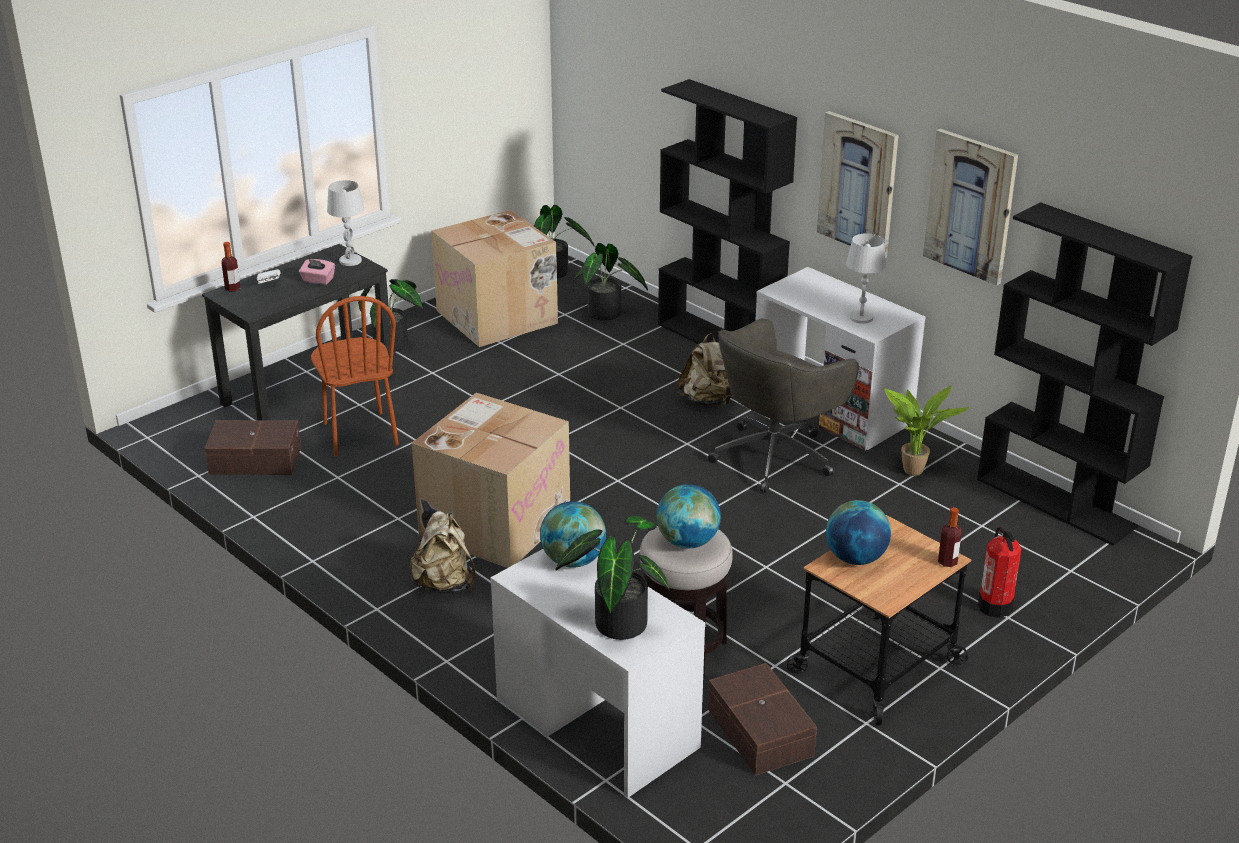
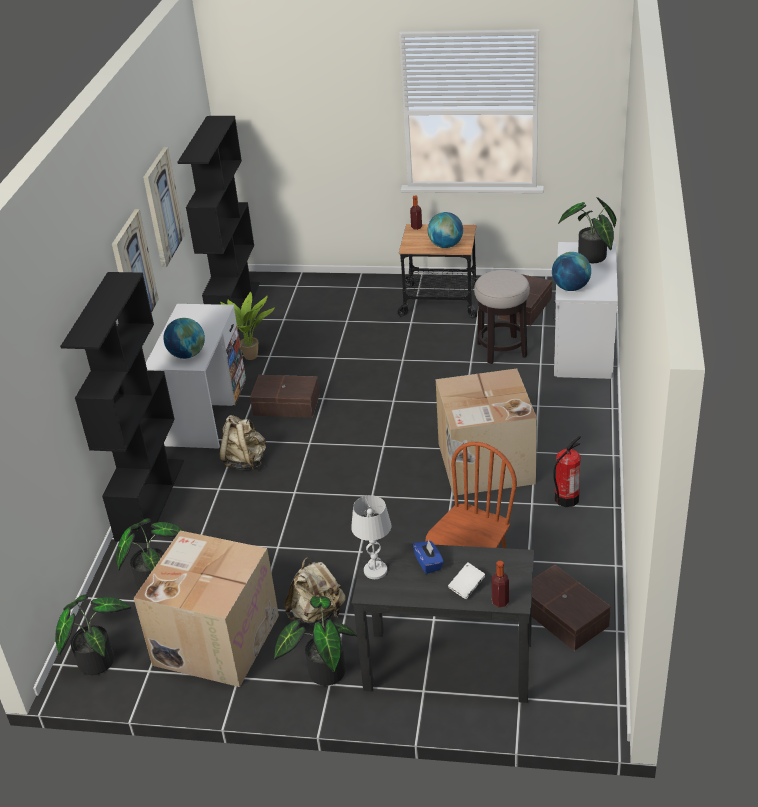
camera: 125 degrees left, 5 degrees up
(318, 280) = (428, 563): pink tissue box -> blue tissue box
(444, 583) = (560, 446): beige backpack -> beige backpack (317, 613)
(688, 542) = (502, 279): globe -> globe (187, 354)
(775, 456) = (287, 405): grey office chair -> brown storage box
(861, 317) = (203, 321): white table lamp -> none
(995, 606) = (352, 292): fire extinguisher -> fire extinguisher (566, 499)

